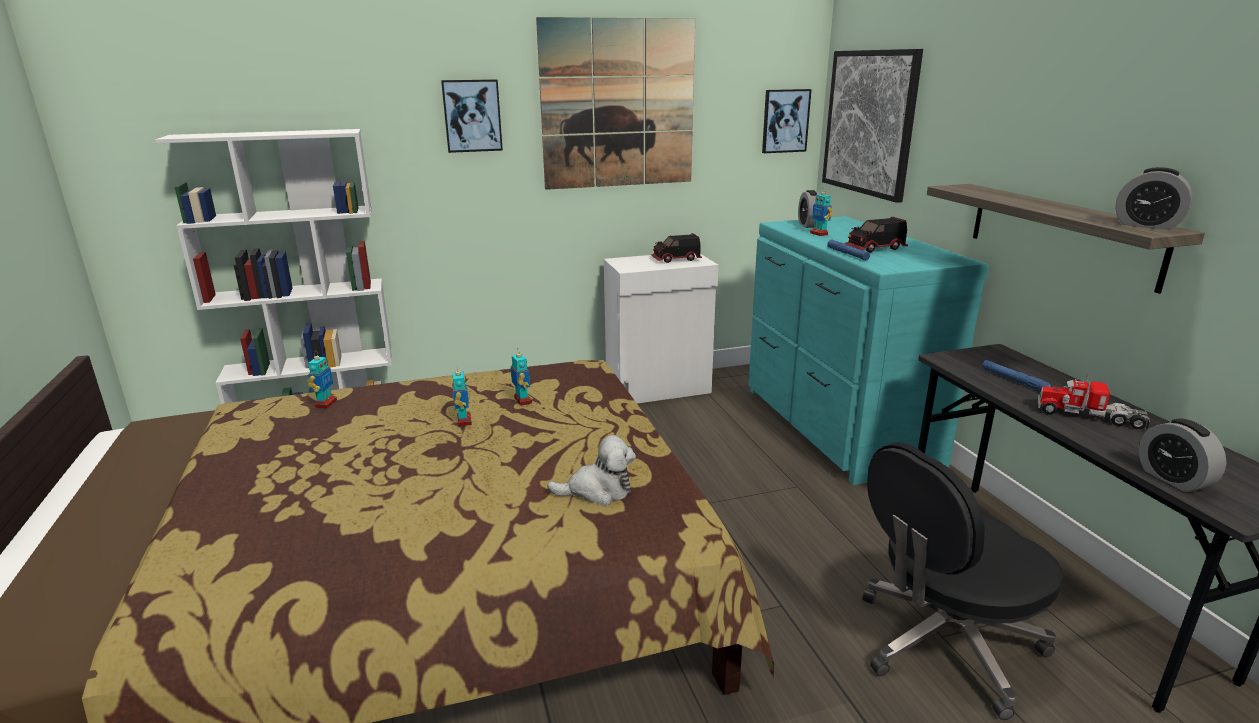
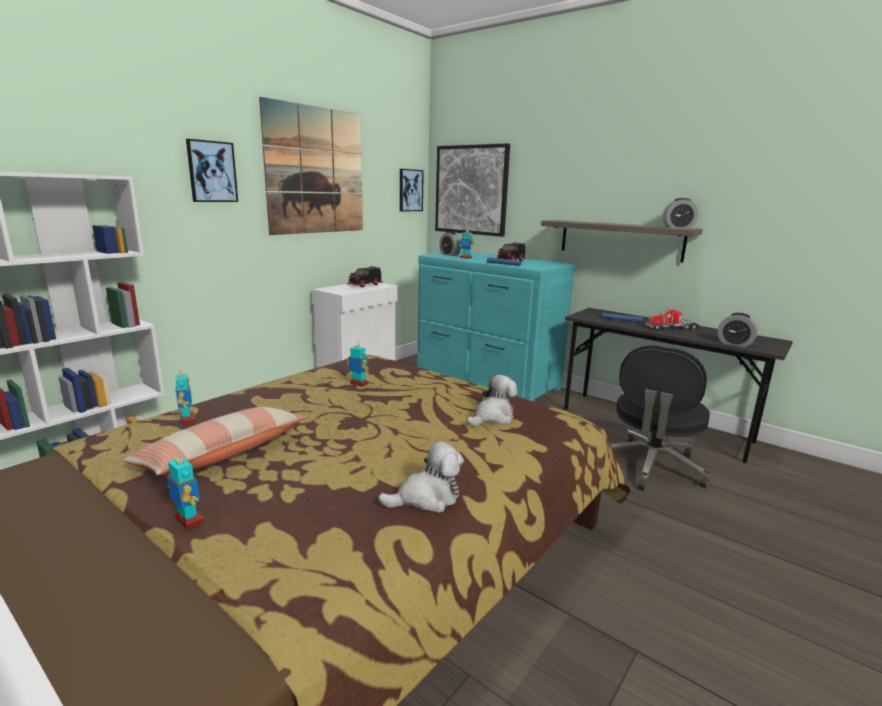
camera: 35 degrees left, 5 degrees down
(298, 451) = (222, 454): none -> pillow
(380, 566) = (426, 498): none -> plush toy
(463, 421) = (336, 403): toy robot -> toy robot (189, 520)

